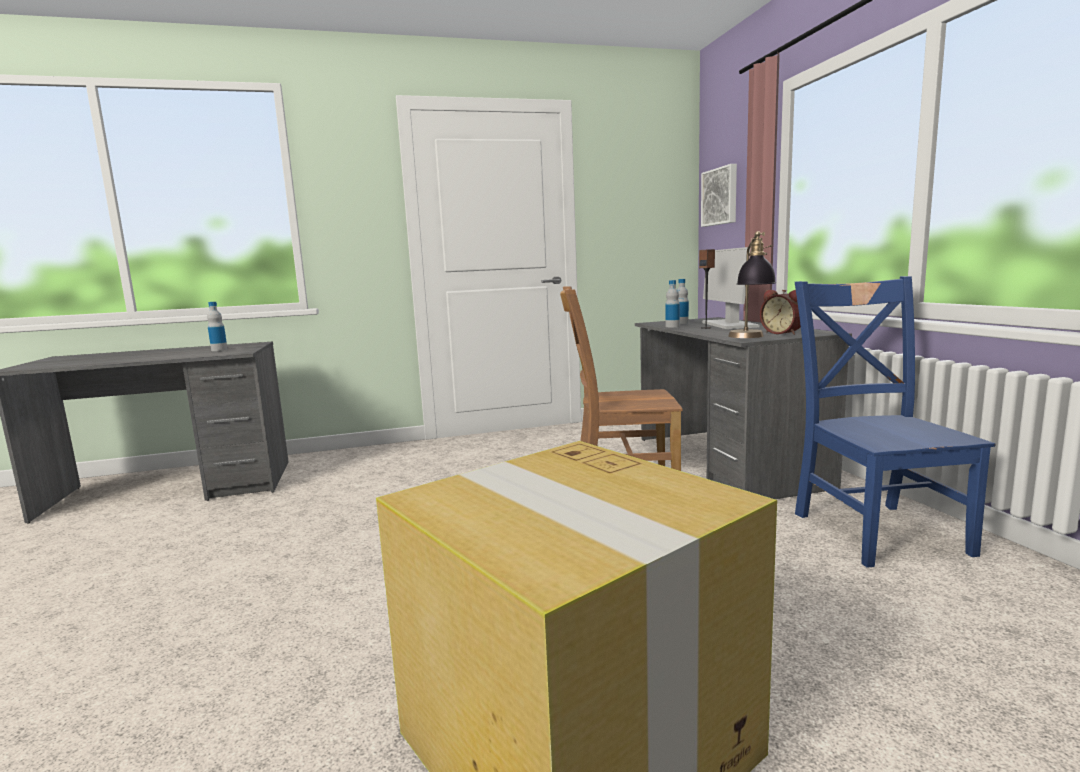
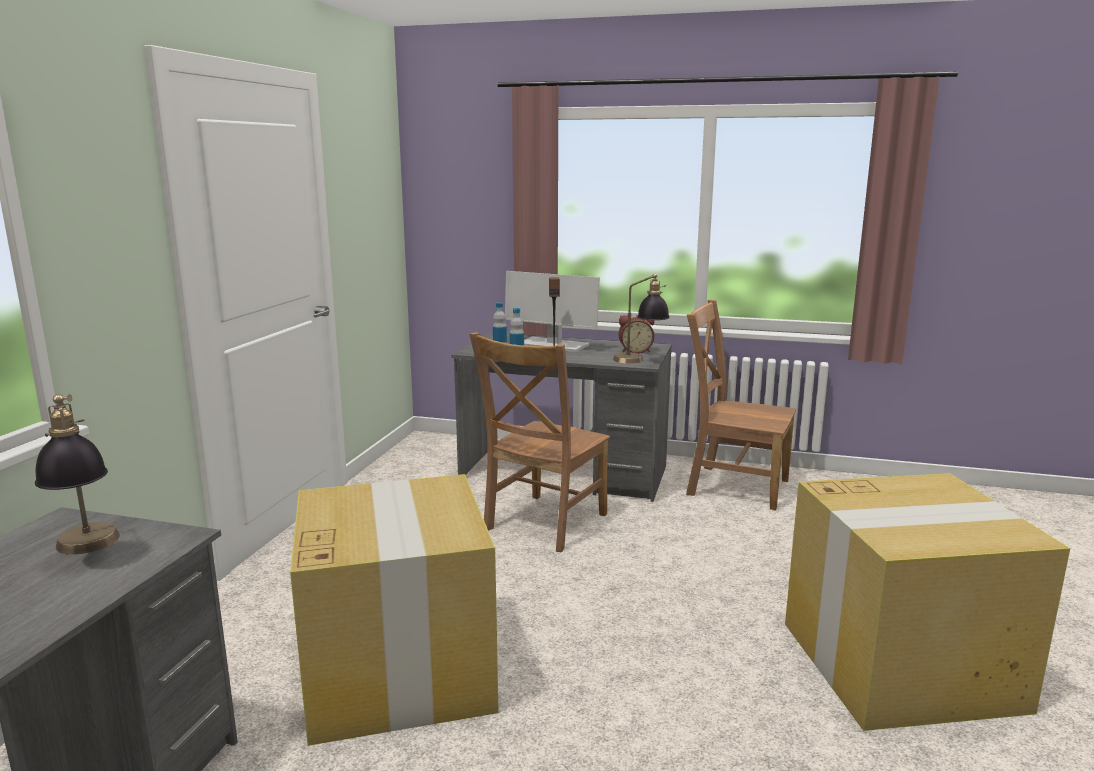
camera: 60 degrees left, 5 degrees up
(219, 350) = (87, 551): bottle -> table lamp
(366, 502) = (398, 670): none -> cardboard box
(720, 196) = (448, 200): picture -> none
(875, 530) = (733, 486): blue chair -> brown chair

